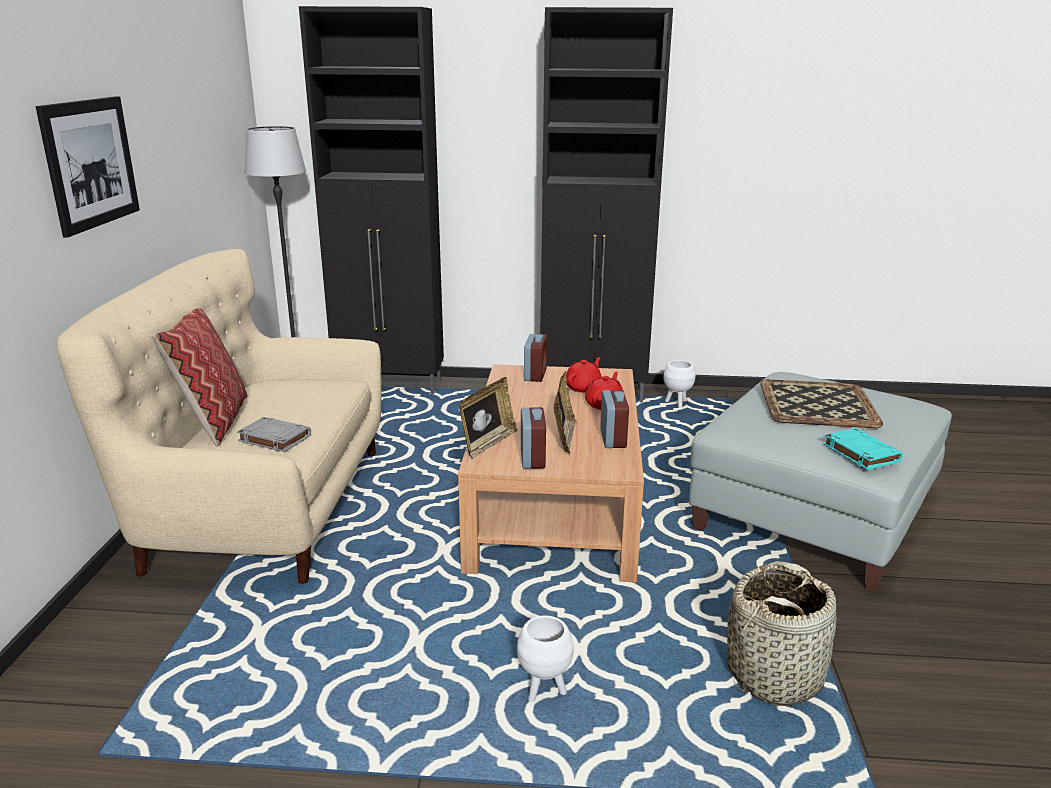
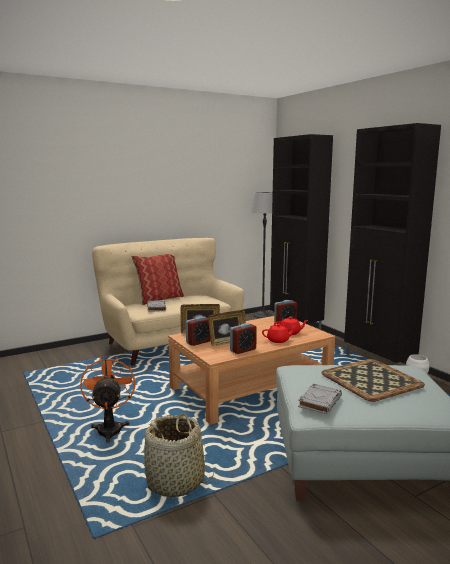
camera: 55 degrees right, 10 degrees down
(90, 163) = (142, 193): picture -> none
(544, 691) = (110, 428): white planter -> orange fan
(860, 453) = (320, 401): turquoise book -> grey book

